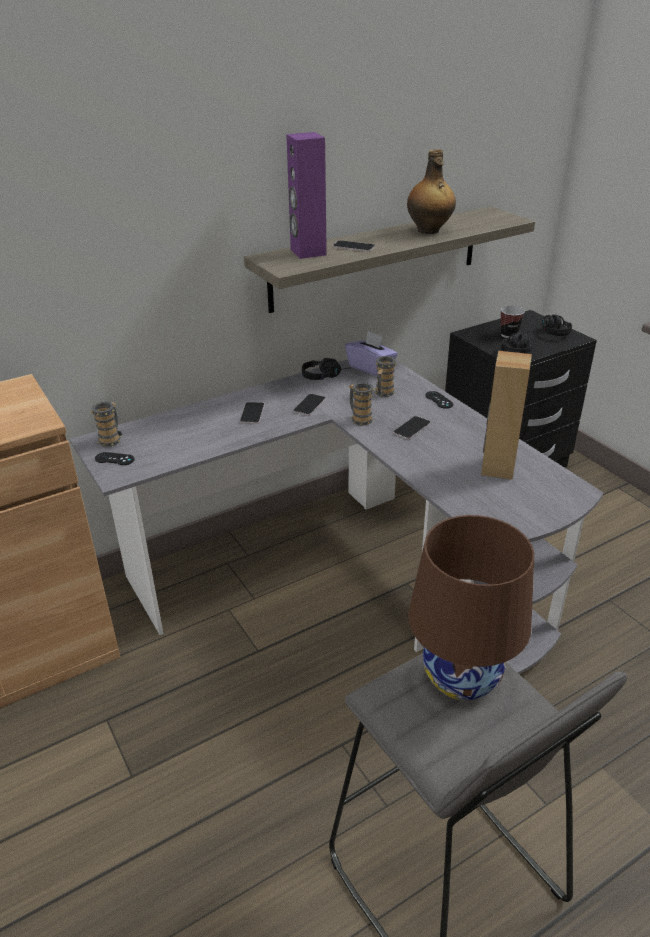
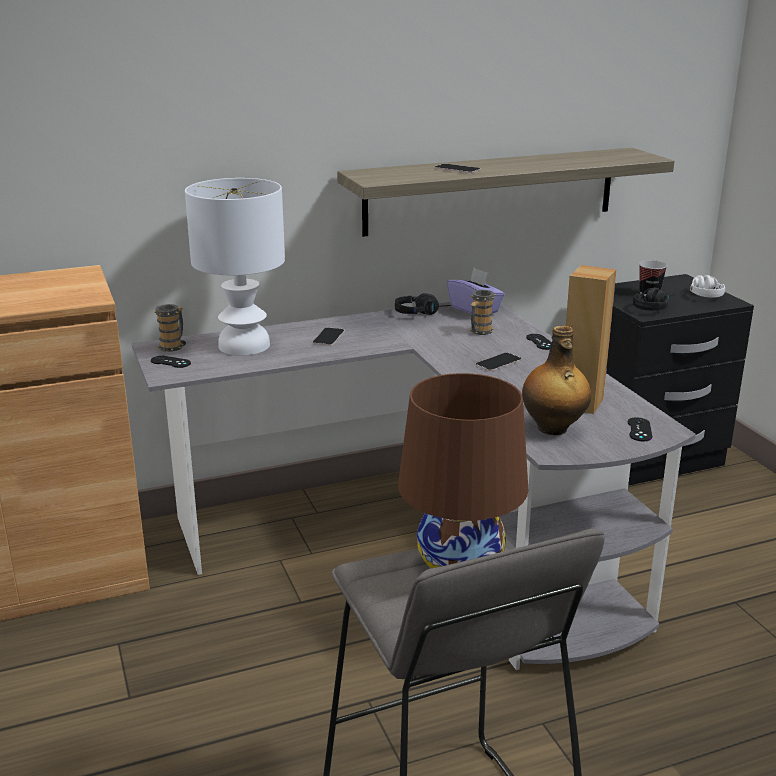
camera: 10 degrees right, 10 degrees down
(178, 432) = (244, 346): none -> white table lamp
(307, 252) = (405, 171): purple speaker -> none
(309, 405) = (393, 335): phone -> none
(359, 418) = (443, 350): mug -> none
(429, 231) = (547, 162): bottle -> bottle (553, 428)
(552, 330) = (703, 293): black headphones -> white headphones
(556, 493) = (639, 430): none -> black game controller

